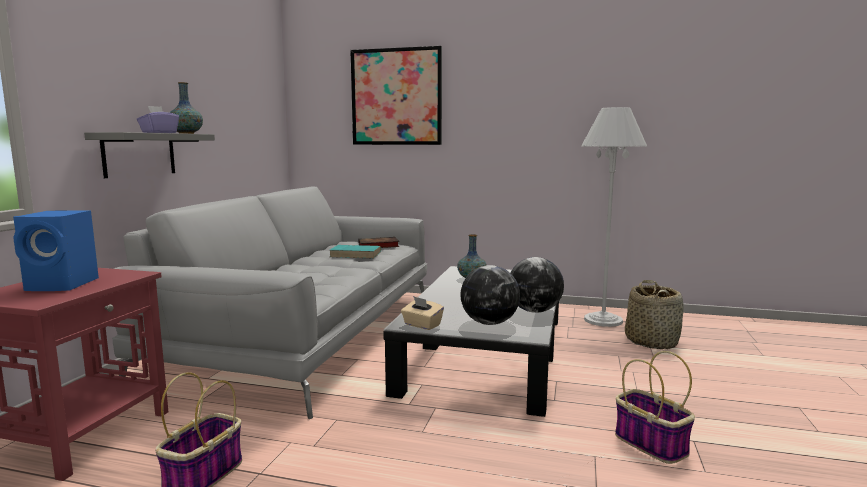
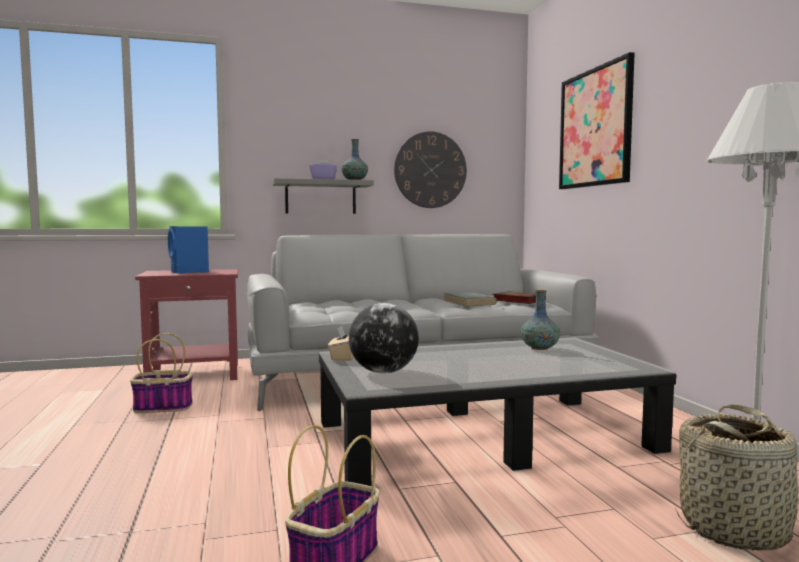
camera: 60 degrees right, 5 degrees down
(229, 120) = (430, 170): none -> wall clock
(356, 254) = (469, 302): turquoise book -> grey book
(534, 311) = (457, 380): globe -> none

